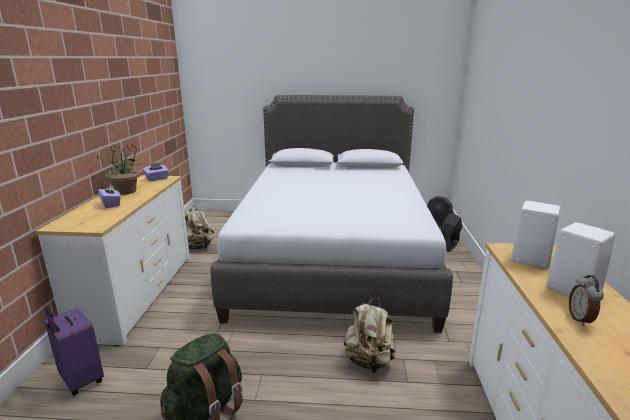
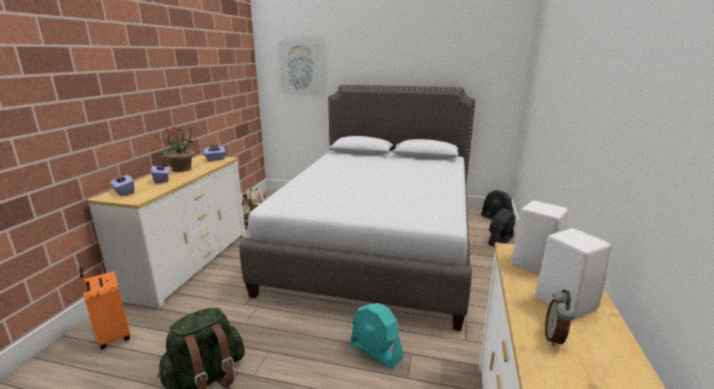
camera: 10 degrees right, 0 degrees up
(75, 220) = (124, 192): none -> purple tissue box
(80, 381) = (112, 336): purple suitcase -> orange suitcase
(230, 78) = (300, 68): none -> picture
(369, 361) = (376, 351): beige backpack -> turquoise fan

